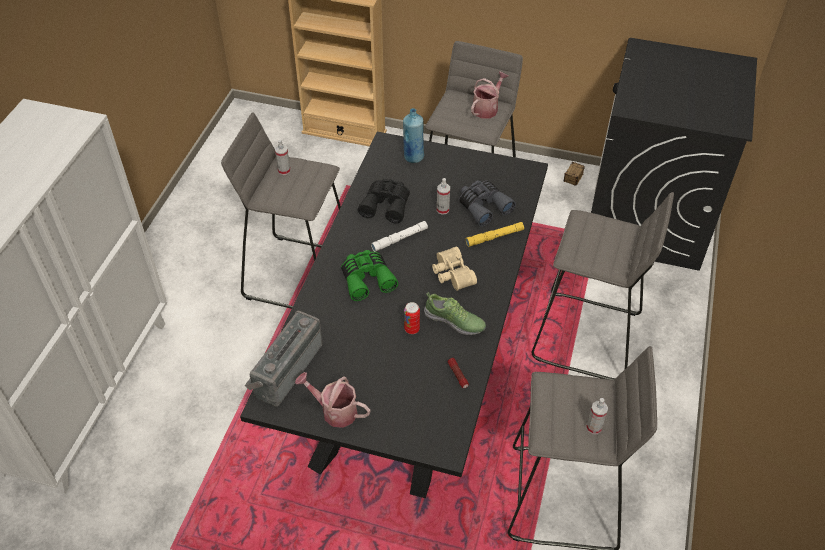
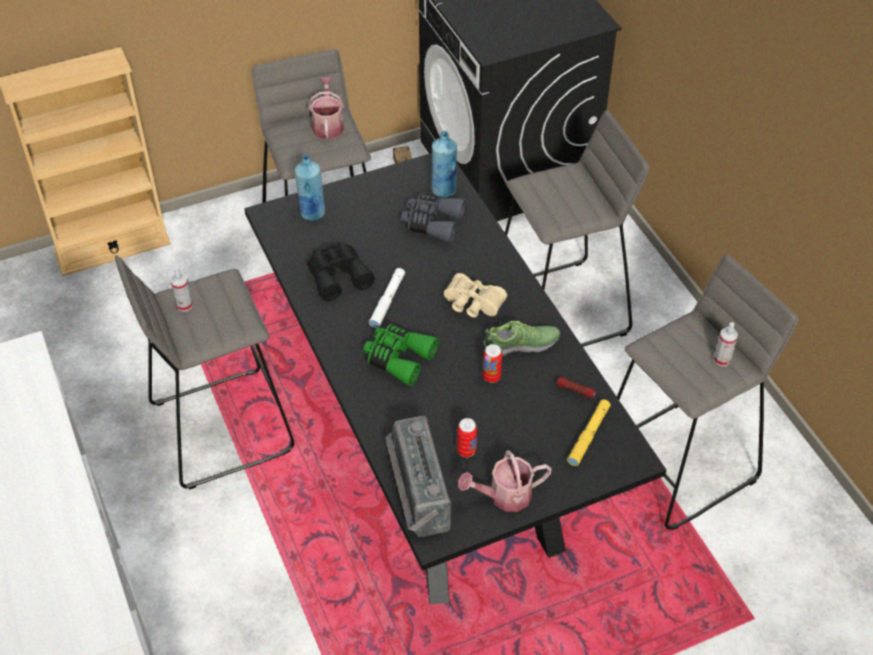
camera: 40 degrees left, 0 degrees up
(343, 365) = (466, 451): none -> can
(442, 210) = (398, 248): spray bottle -> none
(494, 237) = (473, 245): yellow flashlight -> yellow flashlight (588, 435)
(514, 189) = (443, 190): none -> blue bottle

